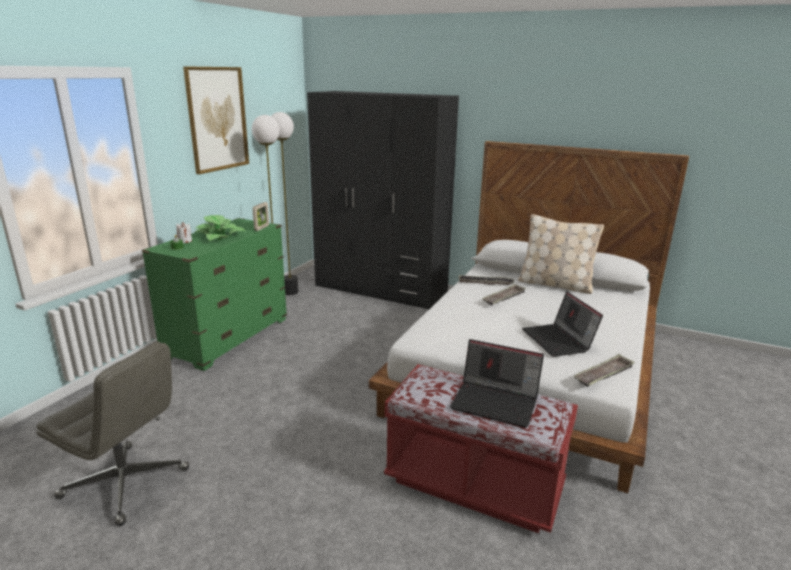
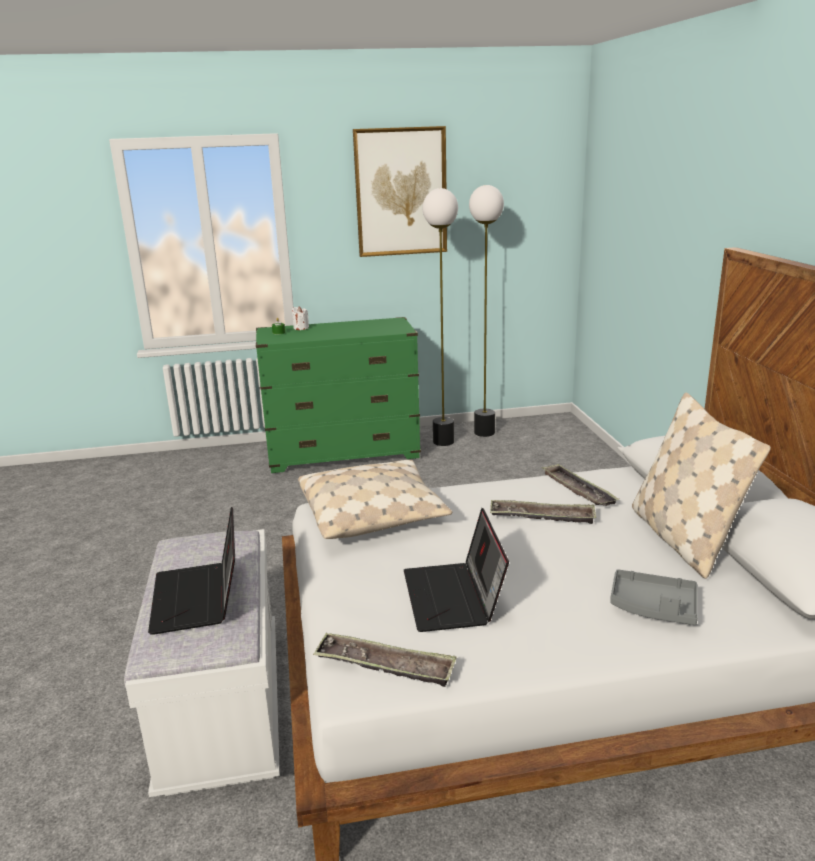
camera: 55 degrees right, 0 degrees up
(126, 483) = (88, 526): grey office chair -> none
(220, 236) = (336, 330): potted plant -> none
(262, 228) = (390, 331): picture frame -> none
(381, 289) = (590, 468): black wardrobe -> none
(445, 330) = (373, 514): none -> beige pillow
(474, 484) = (224, 708): red bench -> white bench
(559, 341) = (454, 598): laptop -> laptop turned 45 degrees counterclockwise
(605, 309) = (653, 607): none -> grey tray

